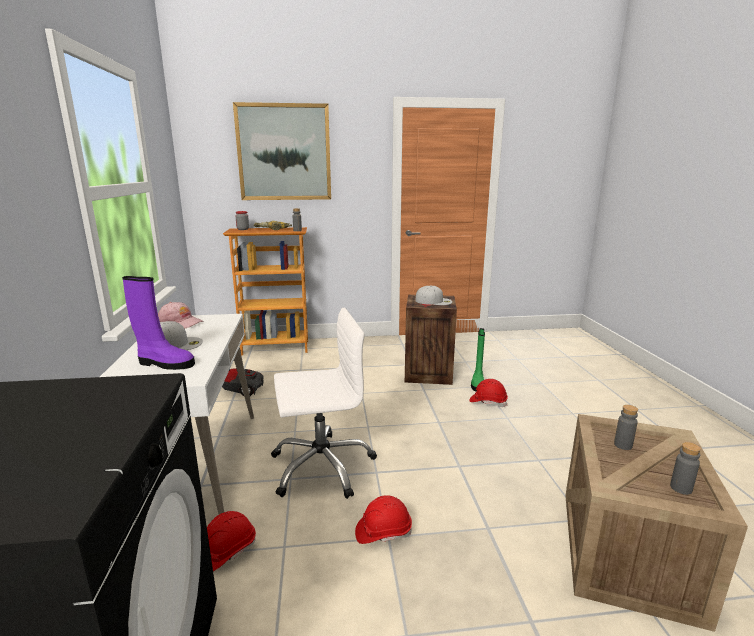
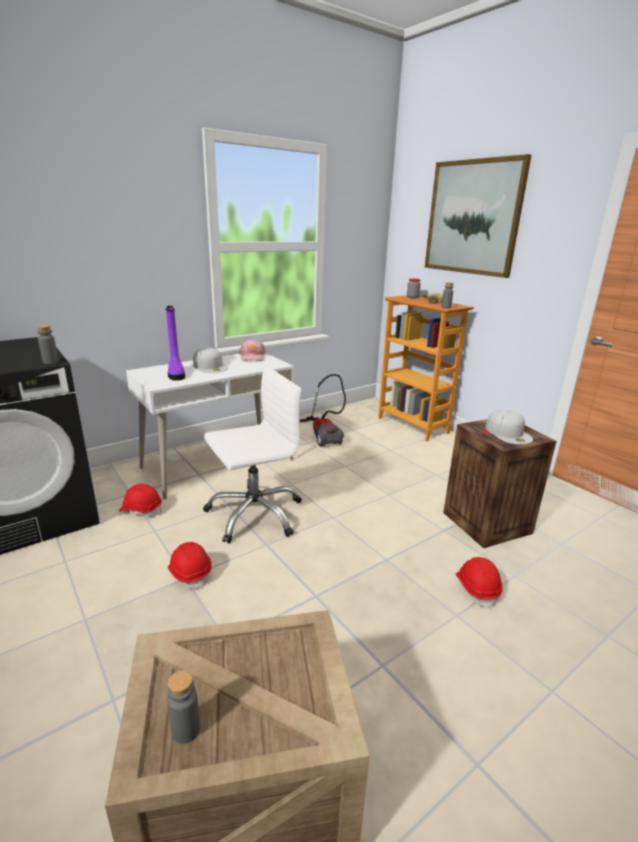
camera: 60 degrees right, 5 degrees up
(322, 466) = (254, 514): white office chair -> white office chair turned 75 degrees counterclockwise
(477, 383) = (515, 568): green boot -> none
(623, 445) = (273, 663): grey bottle -> grey bottle (50, 362)

